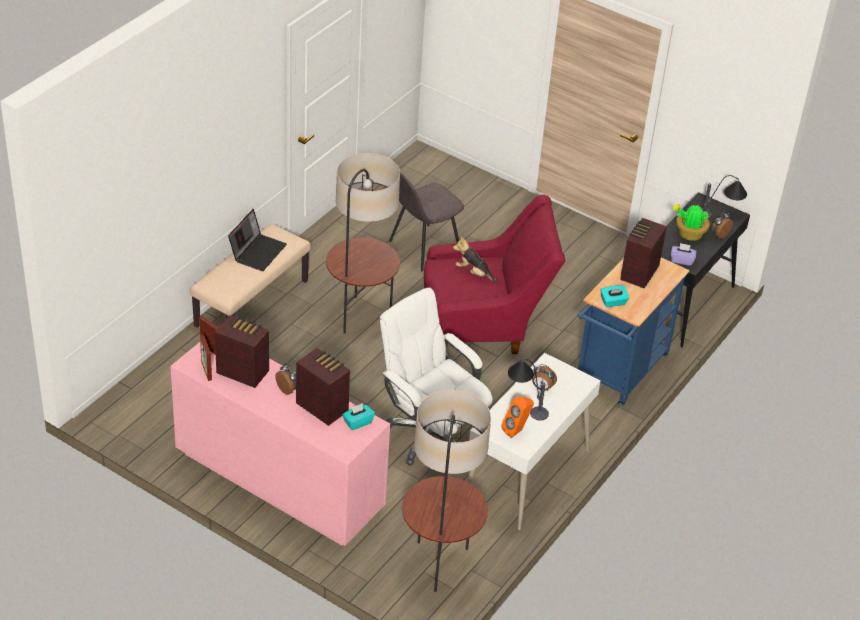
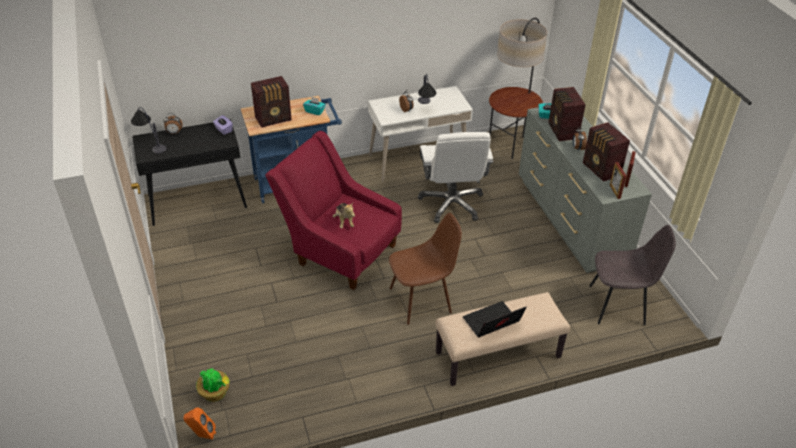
camera: 140 degrees left, 0 degrees up
(279, 481) = (570, 221): pink dresser -> grey dresser
(360, 317) = (422, 300): floor lamp -> brown chair
(423, 248) = (314, 333): grey chair -> grey chair (618, 305)
(517, 431) = (446, 98): orange speaker -> orange speaker (202, 435)
(689, 234) = (192, 141): potted plant -> potted plant (216, 393)

